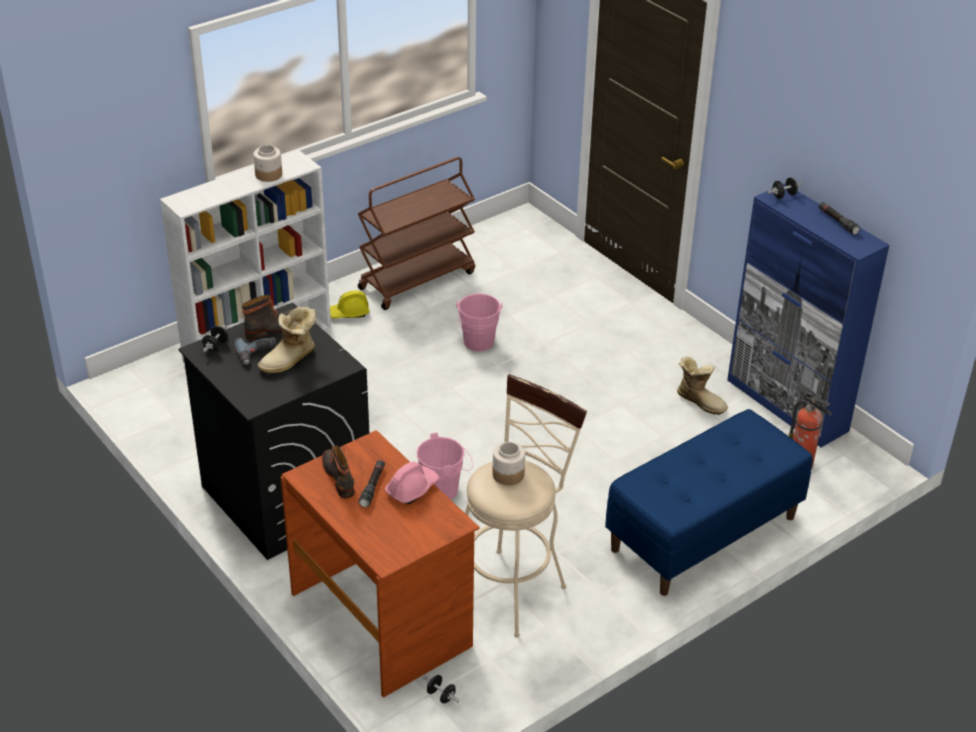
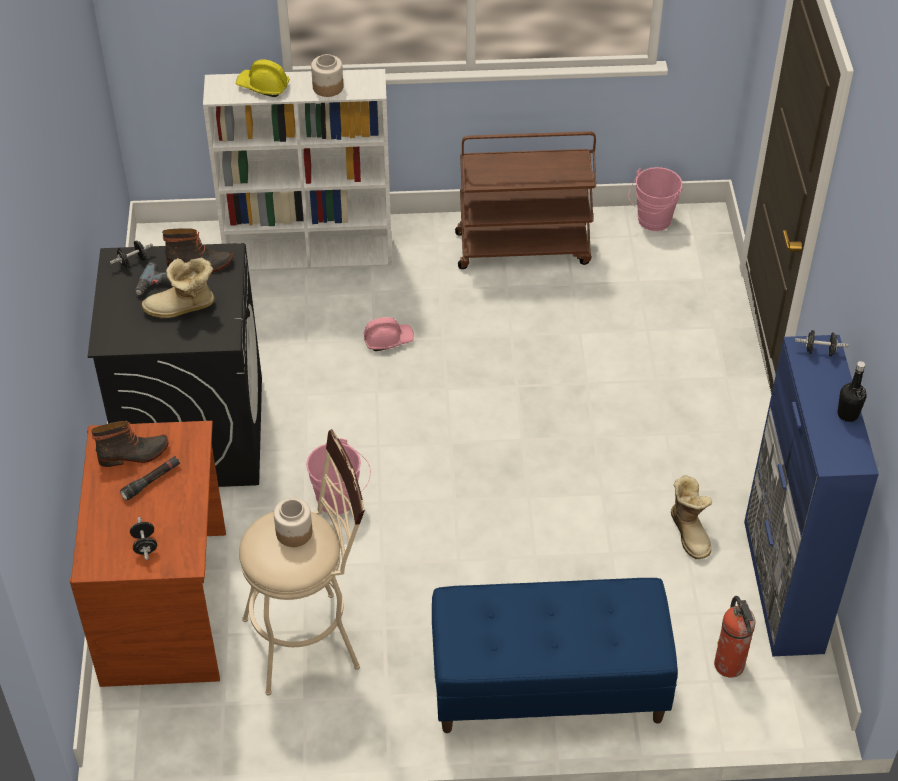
camera: 35 degrees right, 10 degrees up
(340, 476) = (134, 455): boot -> boot turned 60 degrees clockwise
(349, 313) = (422, 257): yellow hard hat -> yellow hard hat (263, 86)
(412, 488) = (183, 502): pink hard hat -> pink hard hat (388, 340)
(441, 696) = (148, 715): black dumbbell -> black dumbbell (145, 545)
(478, 344) = (518, 352): pink bucket -> pink bucket (652, 222)
(837, 221) = (847, 414): black flashlight -> black bottle

